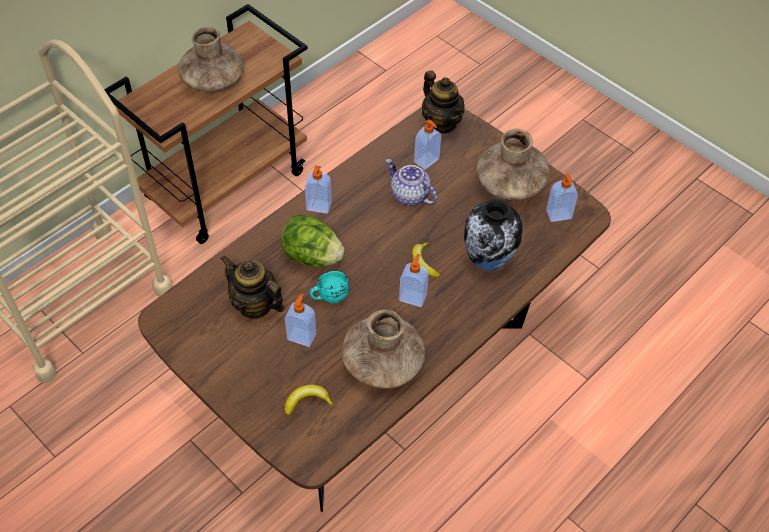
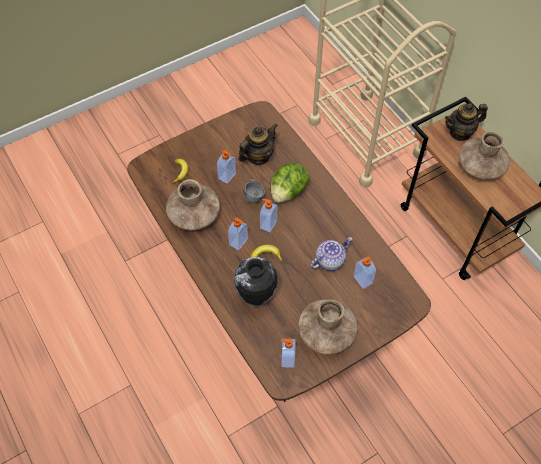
camera: 105 degrees right, 5 degrees up
(318, 207) = (331, 203): soap dispenser -> soap dispenser (268, 224)
(329, 295) = (254, 195): turquoise mug -> grey mug
(441, 123) = (402, 300): teapot -> teapot (460, 133)

